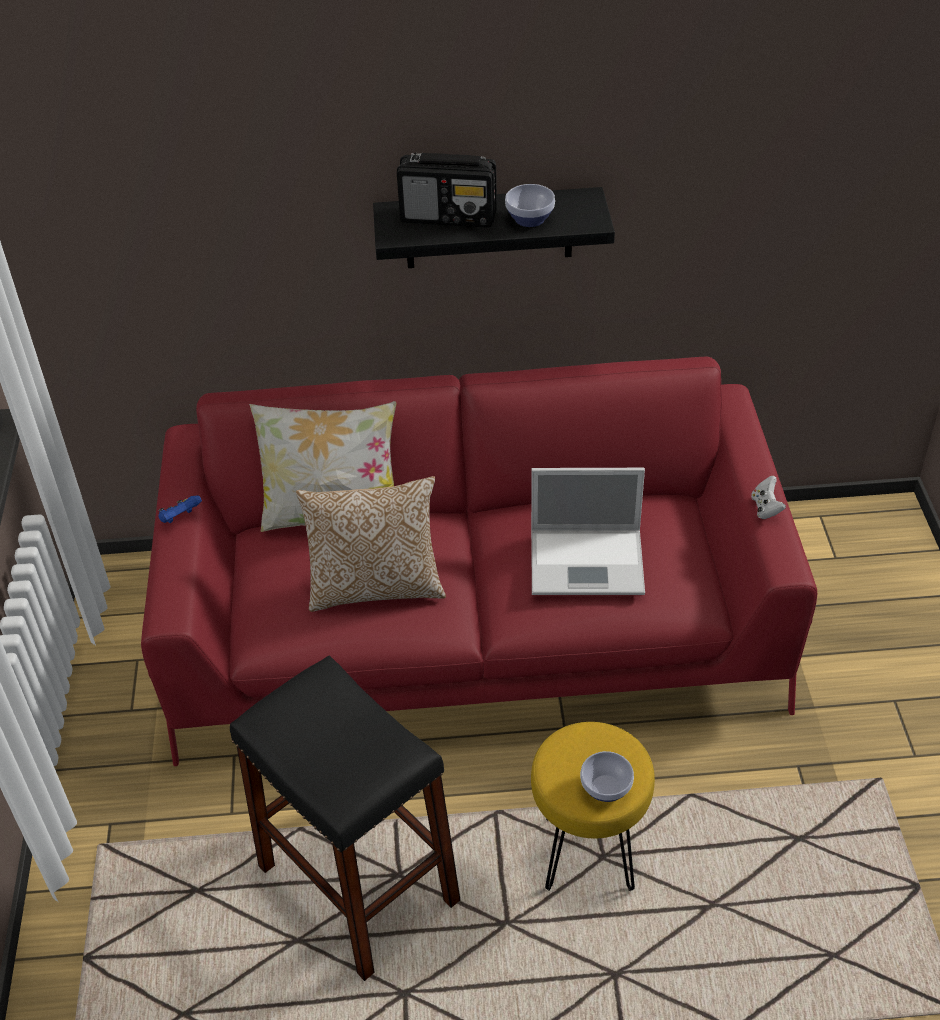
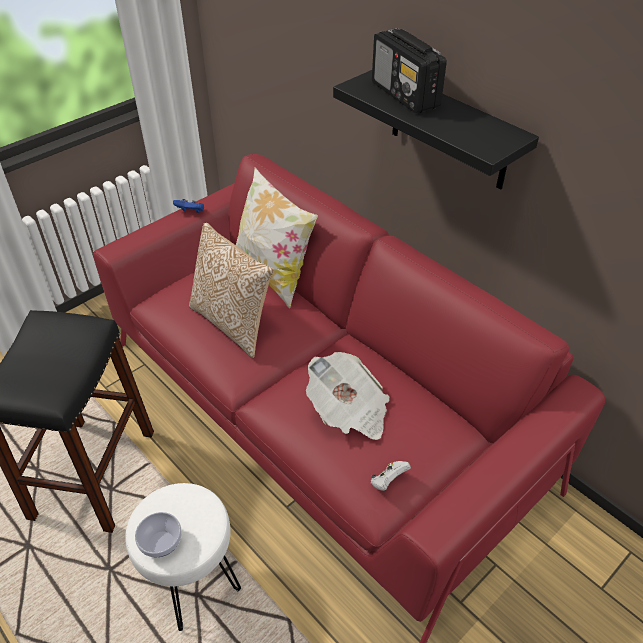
camera: 50 degrees right, 0 degrees up
(528, 219) = (449, 124): bowl -> none
(589, 561) = (348, 411): laptop -> newspaper
(589, 853) = (195, 584): yellow stool -> white stool
(765, 508) = (483, 480): white game controller -> white game controller (388, 481)

